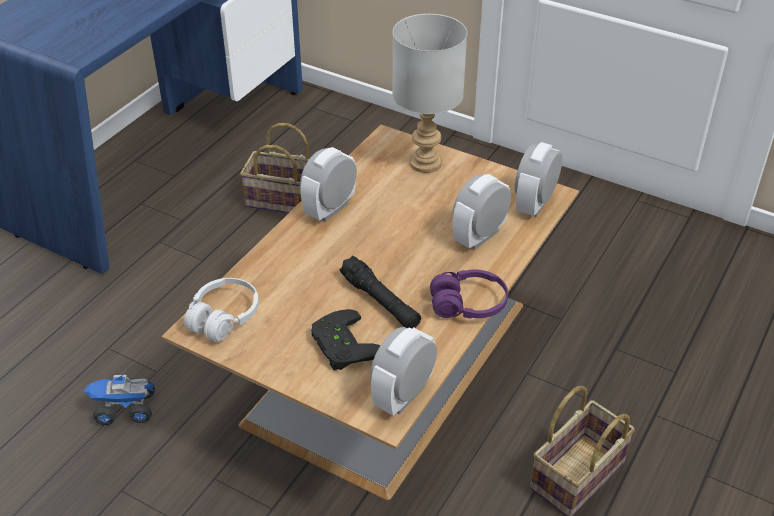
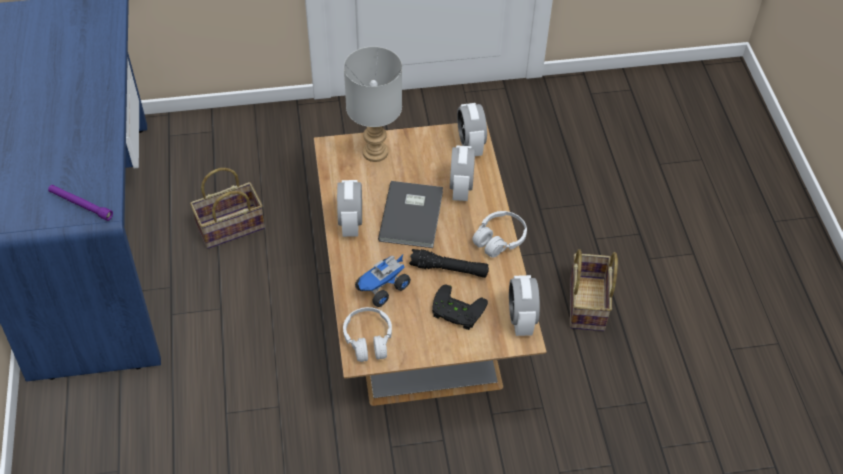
camera: 40 degrees left, 10 degrees up
(67, 42) = (80, 205): none -> purple flashlight
(125, 410) = (286, 445): toy truck -> toy truck (382, 288)
(400, 234) = (413, 215): none -> grey book
(468, 305) = (499, 239): purple headphones -> white headphones

